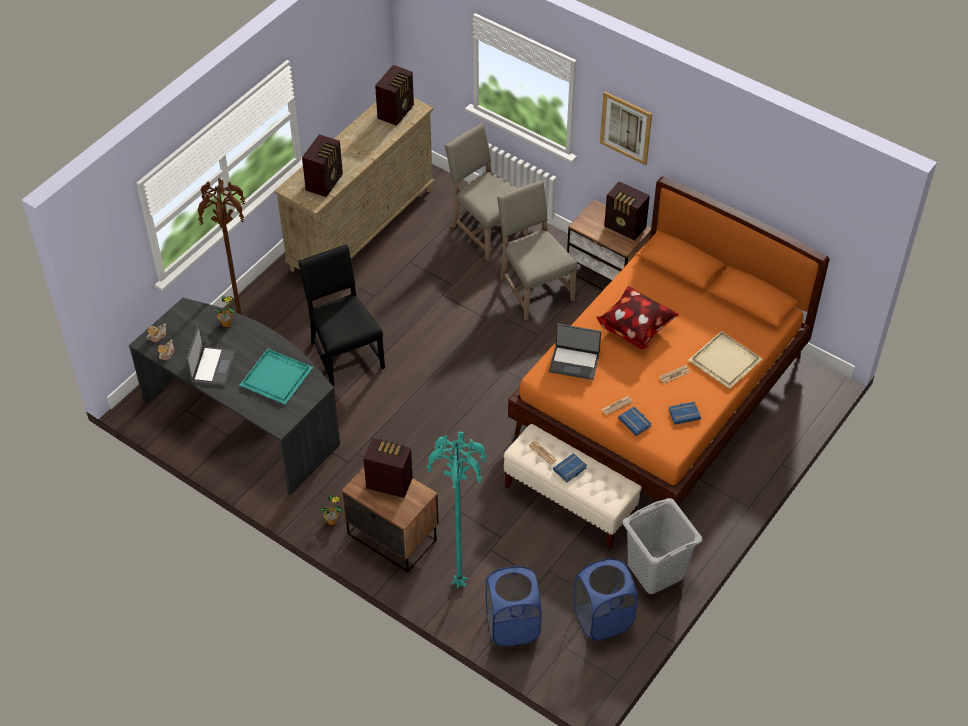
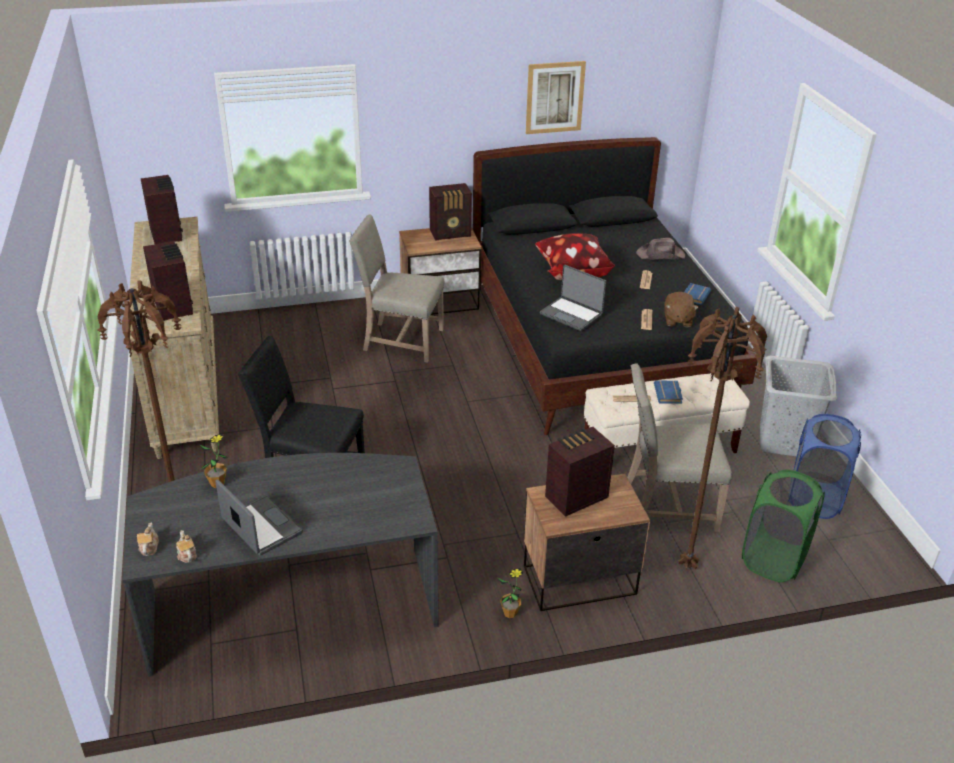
camera: 50 degrees left, 15 degrees down
(277, 378) = (348, 488): turquoise tray -> none
(459, 582) = (686, 565): turquoise floor lamp -> brown floor lamp
(486, 230) = (301, 329): beige chair -> beige chair (666, 505)
(512, 626) = (773, 559): blue laundry basket -> green laundry basket
(574, 362) = (572, 314): laptop -> laptop turned 75 degrees clockwise
(626, 128) = (426, 117): picture -> picture (554, 97)
(635, 422) = (677, 320): blue book -> brown plush toy
(660, 395) = (598, 343): orange bed -> black bed
(725, 362) = (661, 255): beige tray -> brown hat

